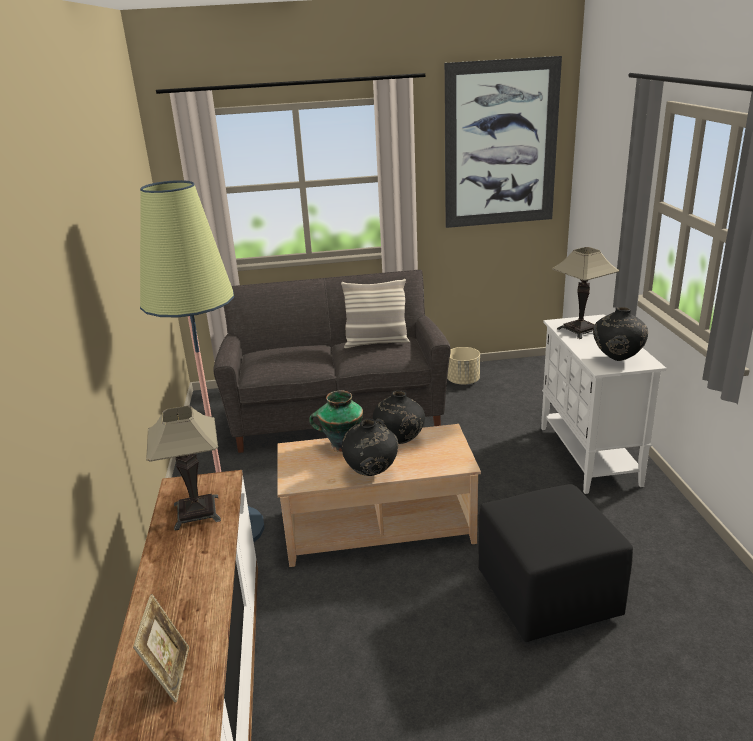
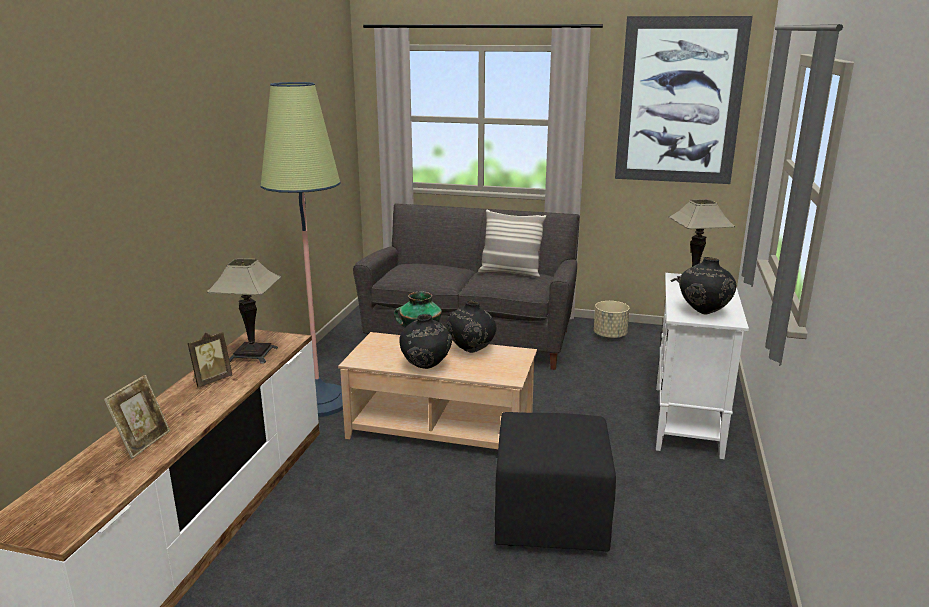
camera: 20 degrees right, 5 degrees down
(178, 562) = (211, 380): none -> picture frame

